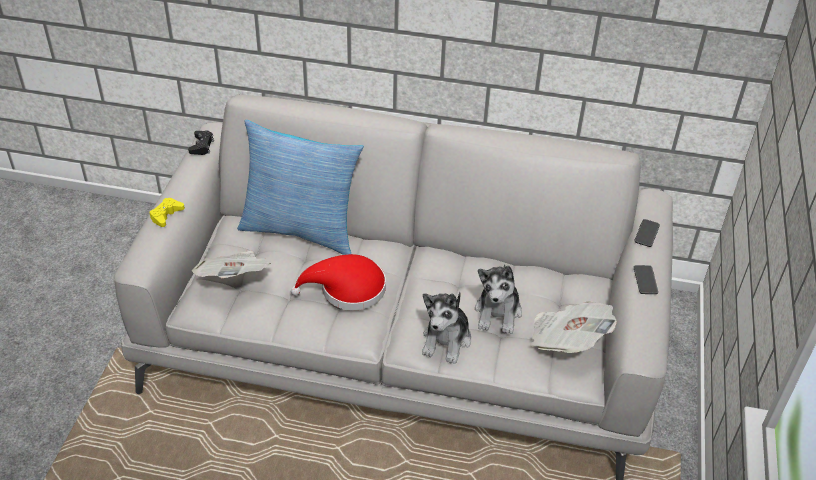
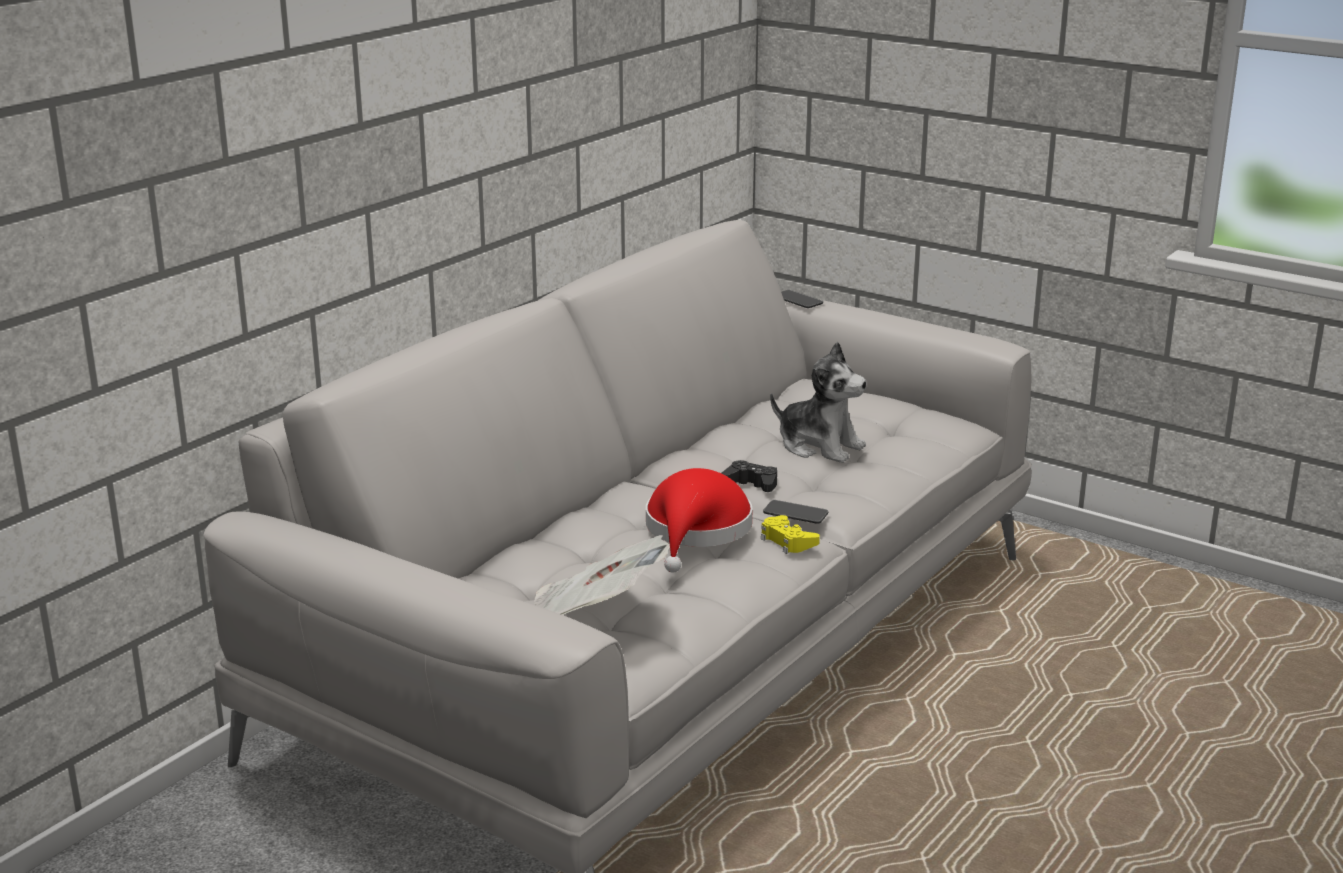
camera: 65 degrees left, 20 degrees down
(166, 215) = (449, 587): yellow game controller -> yellow game controller (787, 541)
(202, 146) = (282, 533): black game controller -> black game controller (751, 483)
(301, 229) = (525, 543): pillow -> none
(446, 340) = (846, 488): plush toy -> none
(567, 340) = (898, 417): newspaper -> none
(645, 280) = (878, 317): phone -> phone (795, 513)

